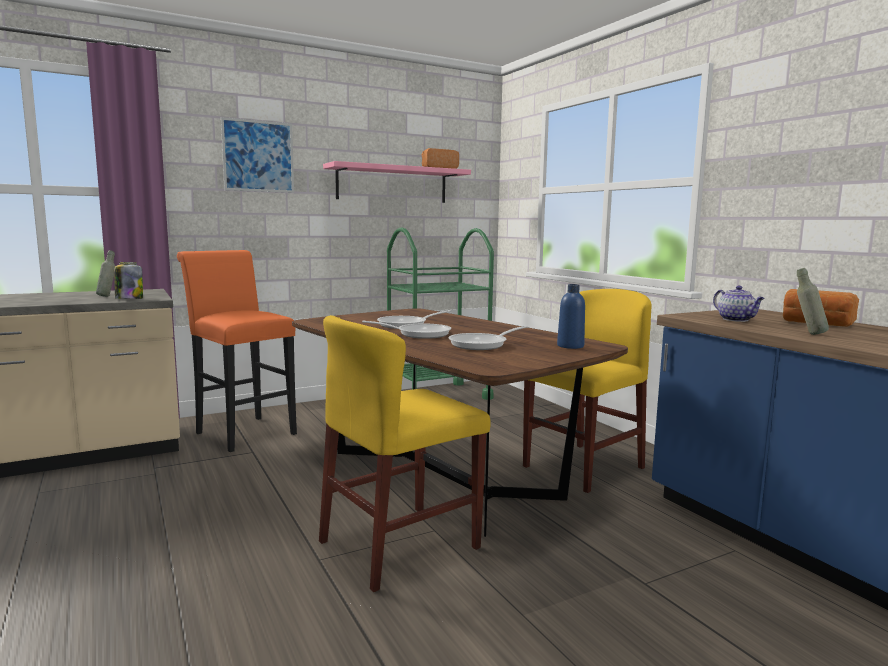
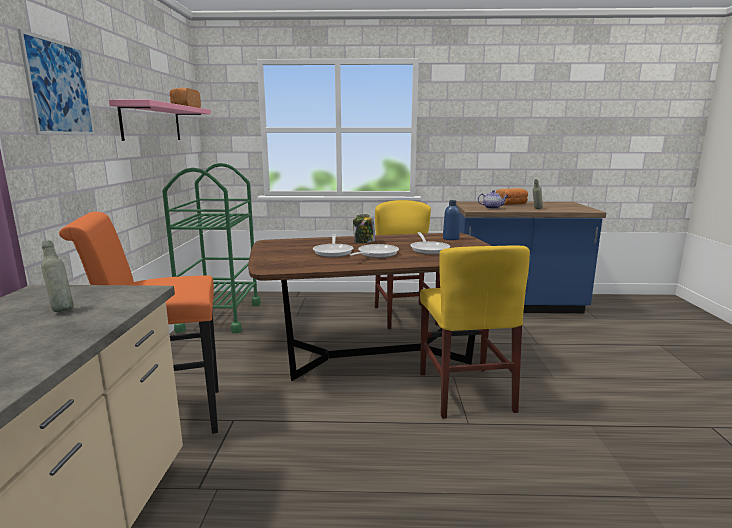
camera: 60 degrees left, 5 degrees up
(129, 299) = (125, 301): jar -> jar (364, 242)

